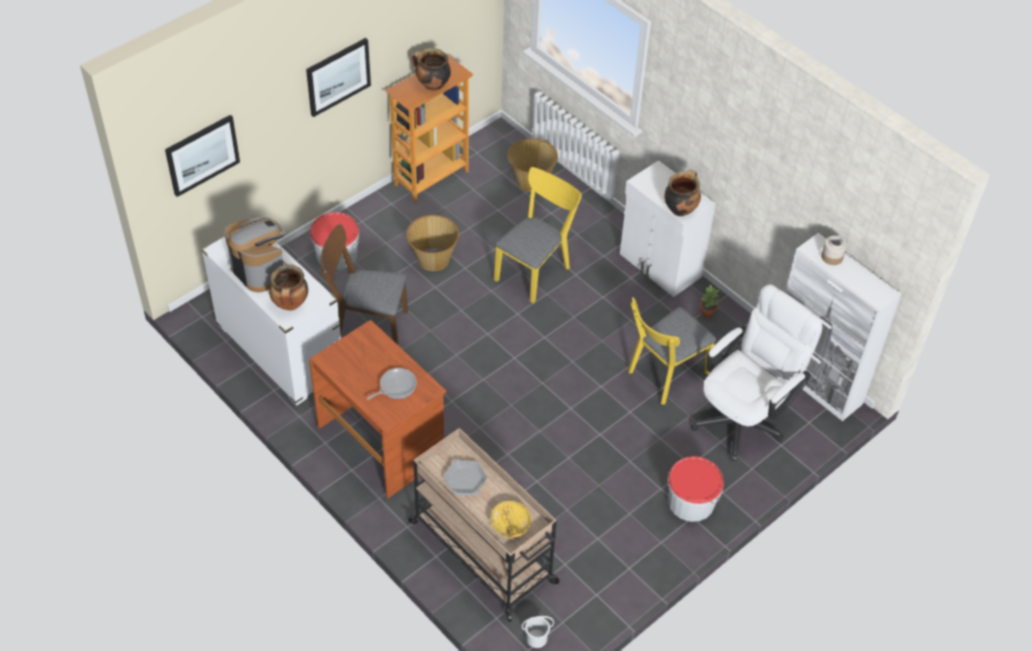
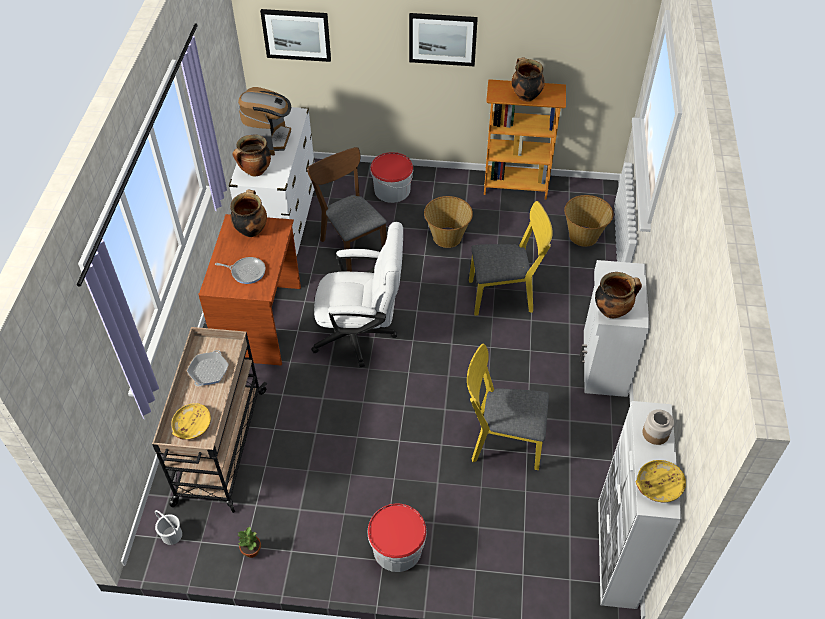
camera: 50 degrees right, 0 degrees up
(350, 353) = (251, 230): none -> cooking pot
(707, 312) = (597, 425): potted plant -> potted plant (251, 551)
(744, 417) = (522, 526): white office chair -> white office chair (361, 335)
(869, 286) = (658, 486): none -> yellow bowl

